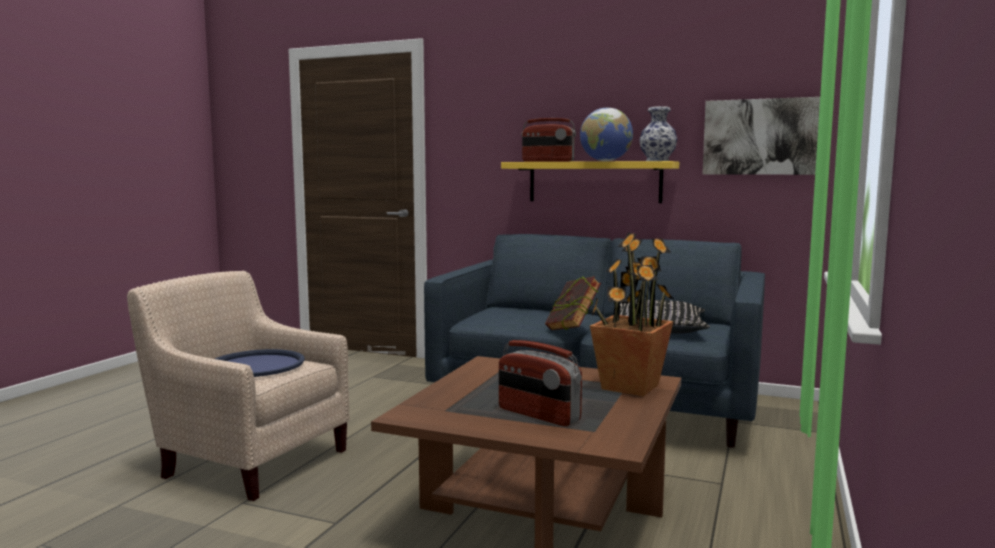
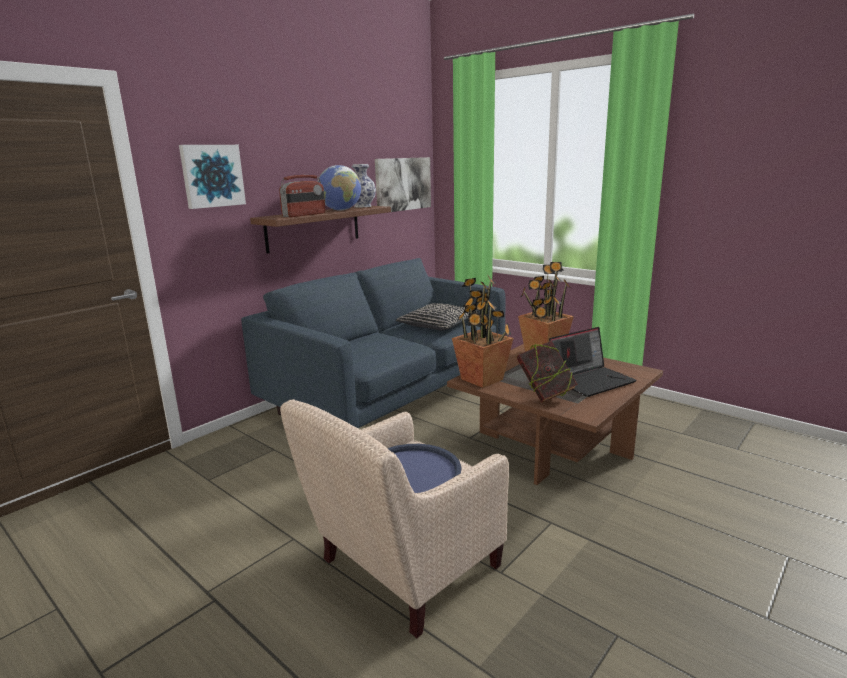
camera: 70 degrees left, 10 degrees up
(485, 120) = (212, 176): none -> picture
(492, 367) = (481, 380): none -> potted plant
(538, 415) = (591, 380): radio -> laptop
(572, 330) = (420, 344): book -> book (545, 395)
(594, 182) = (313, 228): yellow shelf -> brown shelf

